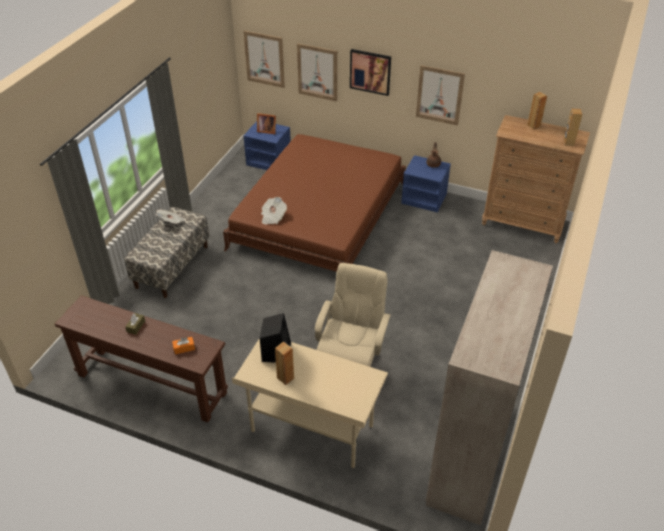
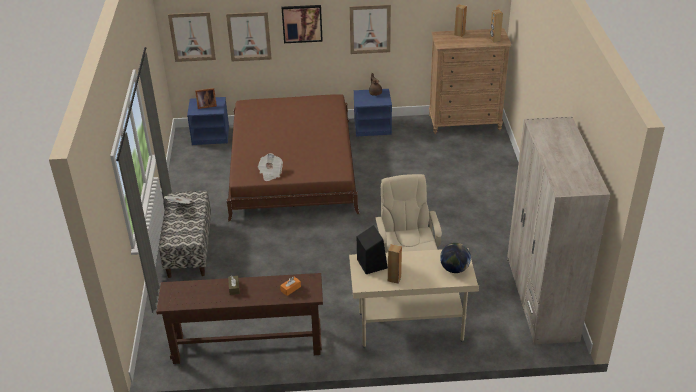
camera: 25 degrees left, 5 degrees down
(354, 392) = (454, 269): none -> globe

